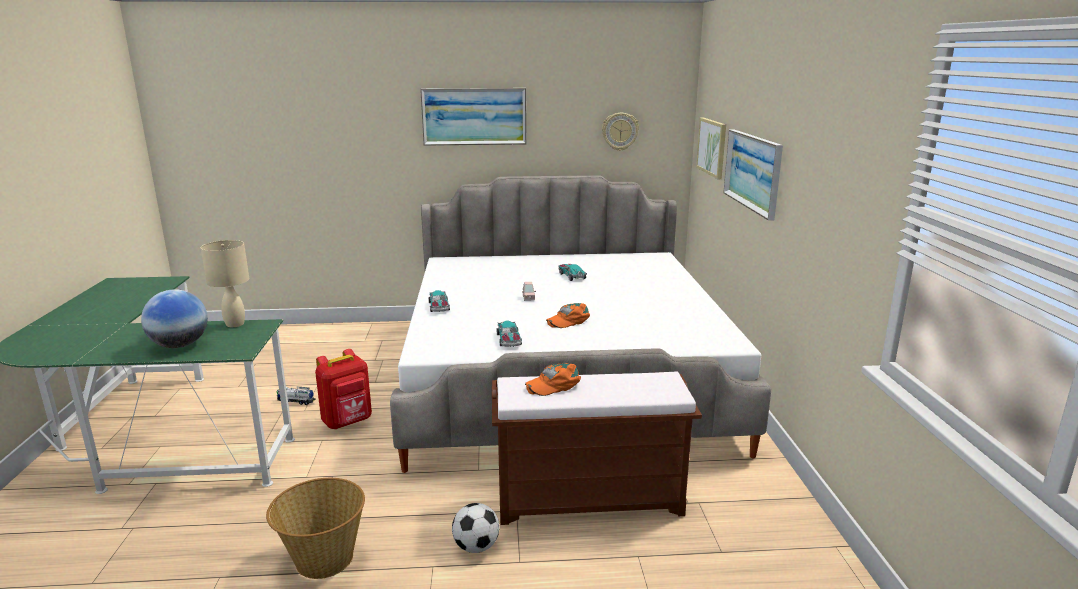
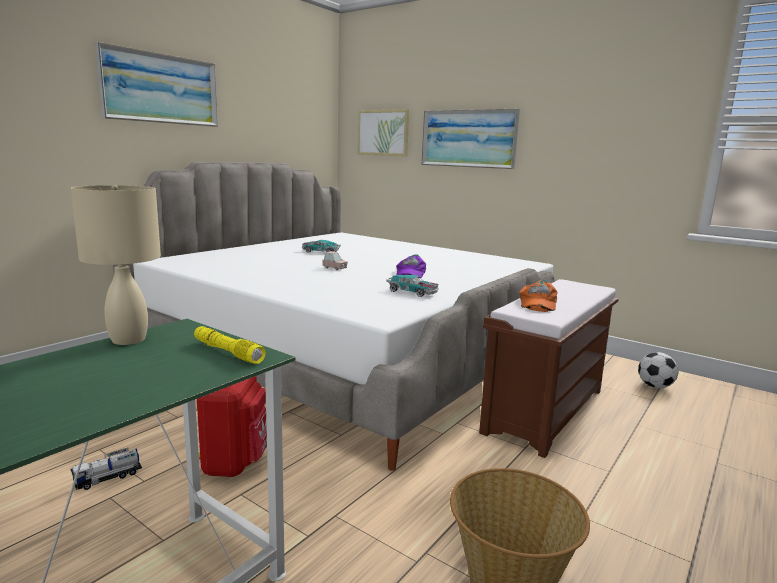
camera: 50 degrees left, 5 degrees down
(180, 345) = (115, 384): globe -> none
(241, 345) = (227, 352): none -> yellow flashlight
(439, 307) = (277, 288): toy car -> none
(476, 547) = (569, 482): football -> football (655, 386)
(568, 320) = (410, 273): orange cap -> purple cap
(620, 131) = (290, 121): wall clock -> none

